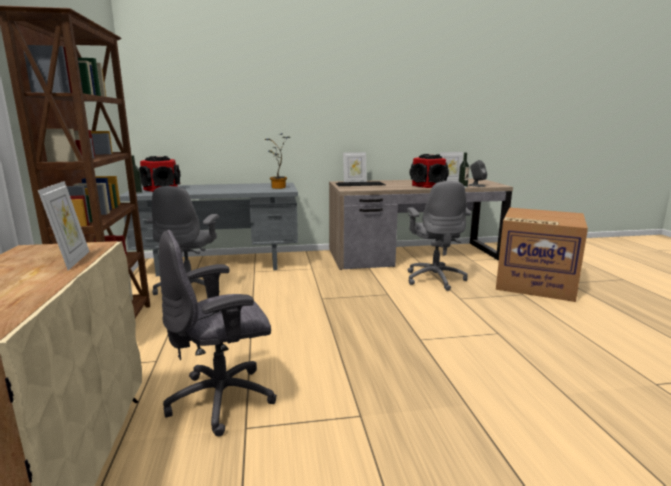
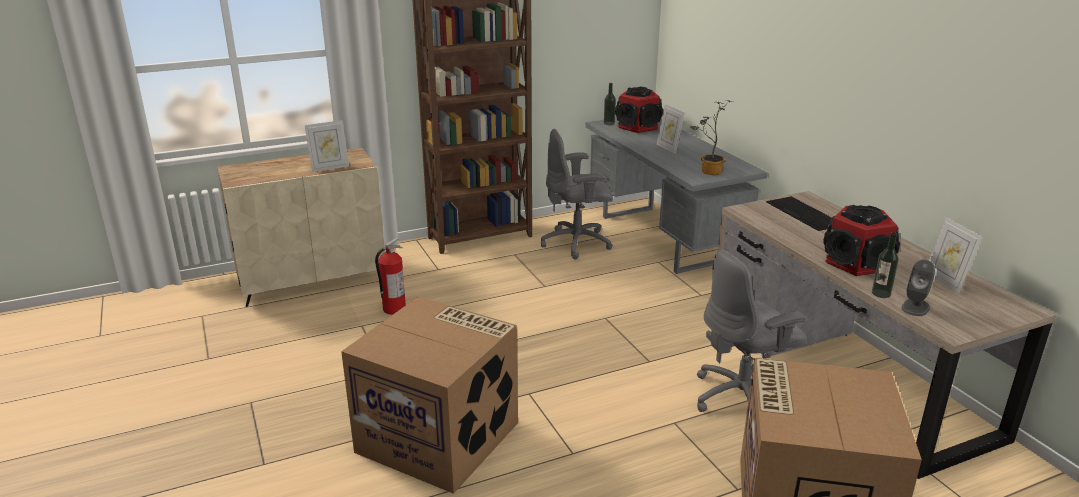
camera: 75 degrees right, 10 degrees up
(223, 399) = (393, 309): grey office chair -> fire extinguisher
(354, 182) = (824, 207): picture frame -> picture frame (668, 148)
(484, 387) = (440, 437): none -> cardboard box

